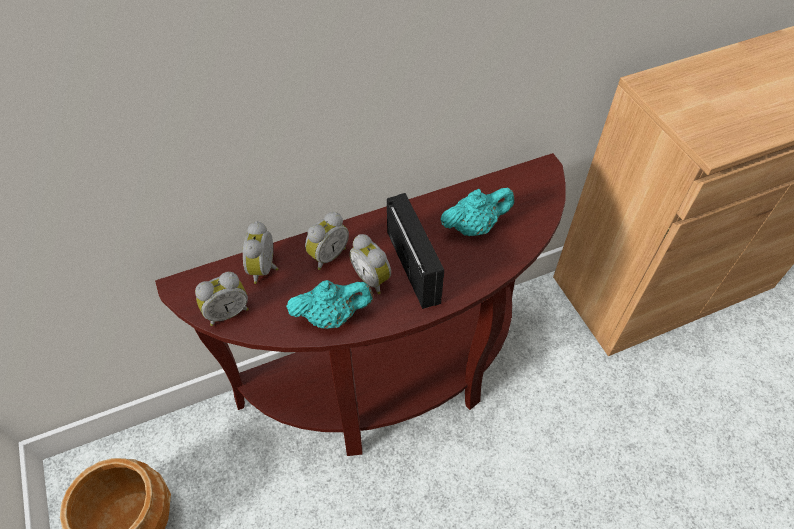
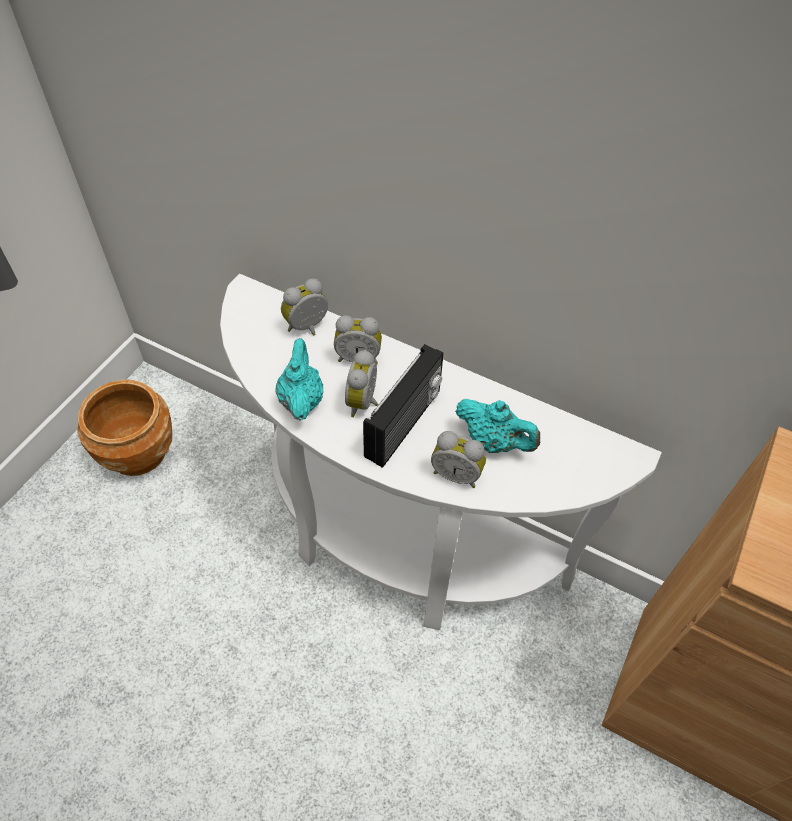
camera: 50 degrees right, 0 degrees up
(227, 312) = (247, 332): alarm clock -> alarm clock (456, 474)
(332, 316) = (301, 400): turquoise teapot -> turquoise teapot turned 135 degrees counterclockwise
(393, 382) = (395, 542): brown console table -> white console table

